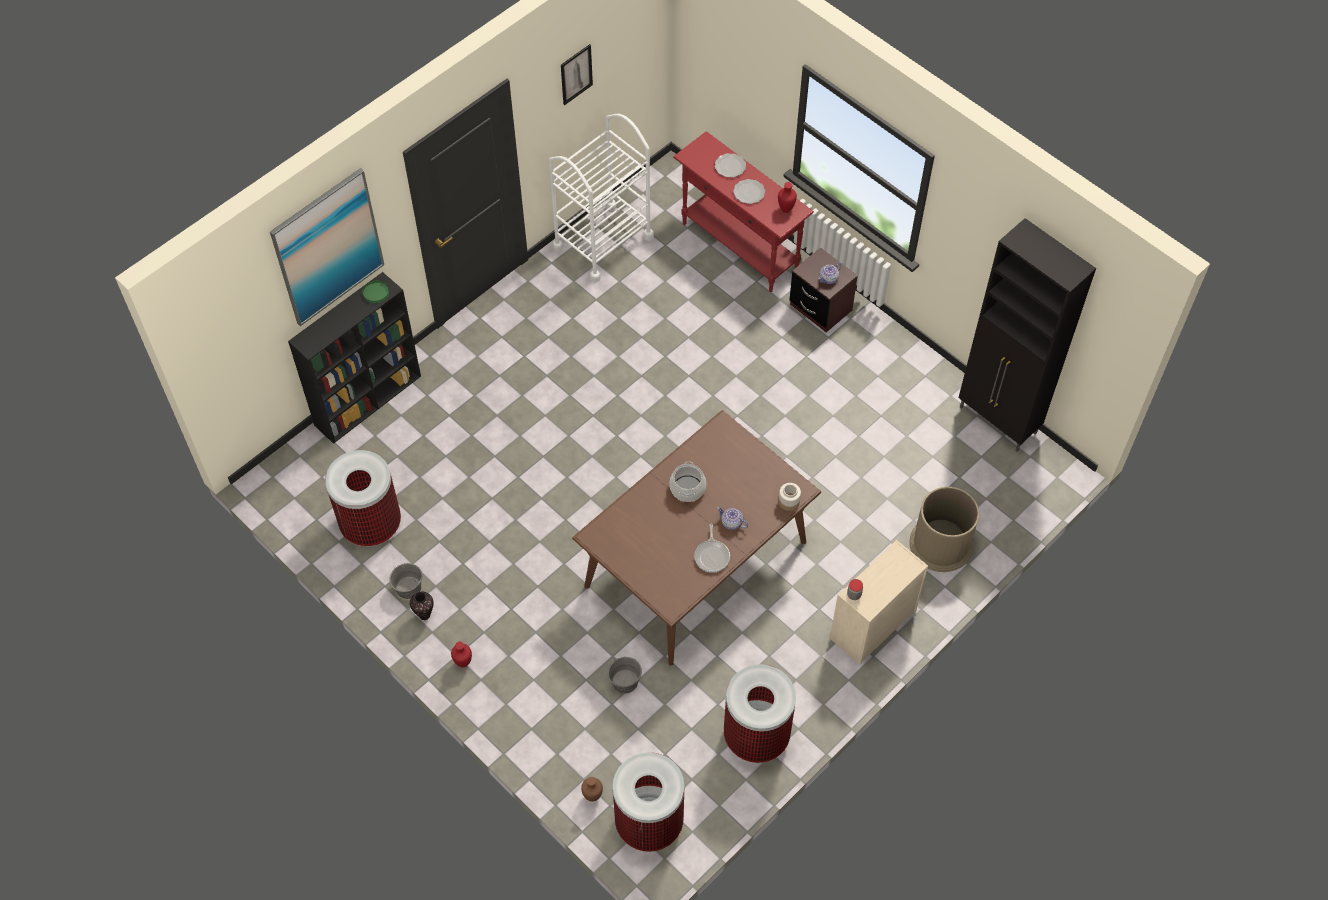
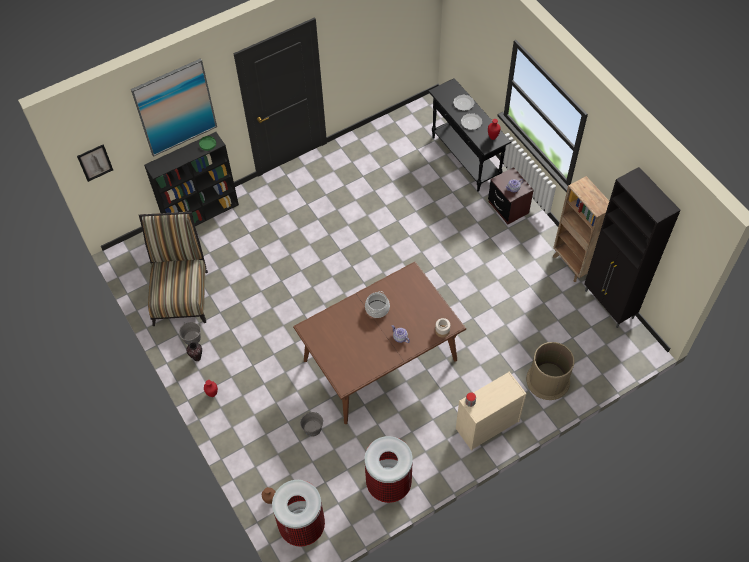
camera: 15 degrees right, 0 degrees up
(371, 524) = (181, 293): trash can -> chair
(576, 74) = (367, 24): picture -> picture (95, 162)
(603, 242) = (377, 140): white cart -> none
(712, 555) = (381, 357): frying pan -> none
(740, 247) = (465, 158): red console table -> black console table
(933, 373) = (572, 265): none -> brown bookcase

